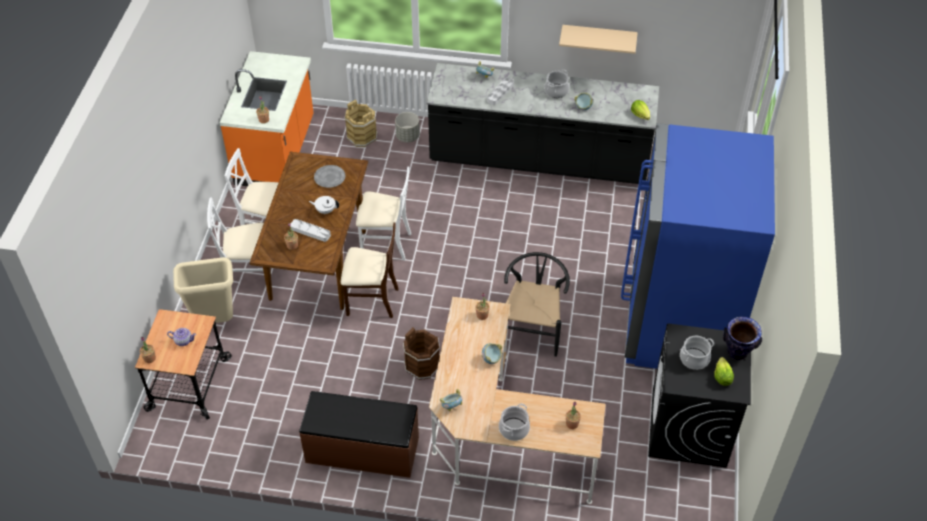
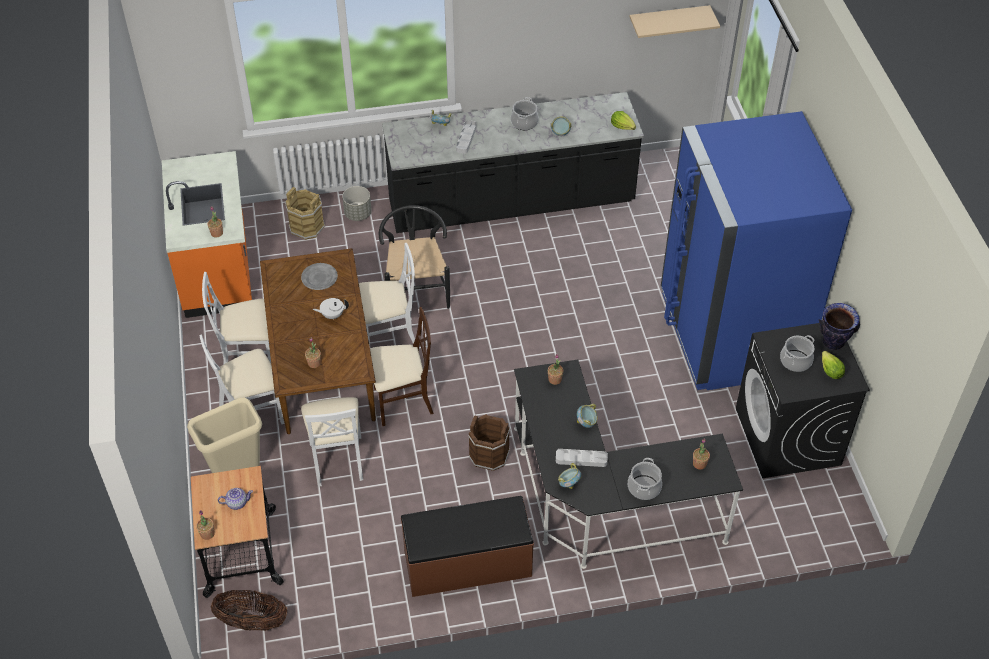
camera: 20 degrees left, 0 degrees up
(172, 442) = (252, 621): none -> basket
(298, 332) = (337, 460): none -> white chair
(310, 232) = (327, 342): grey tray -> grey tray (581, 459)
(498, 435) = (603, 503): beige desk -> black desk
(532, 329) = (586, 382): black chair -> black chair (416, 289)
(598, 38) = (554, 54): beige shelf -> beige shelf (668, 21)

